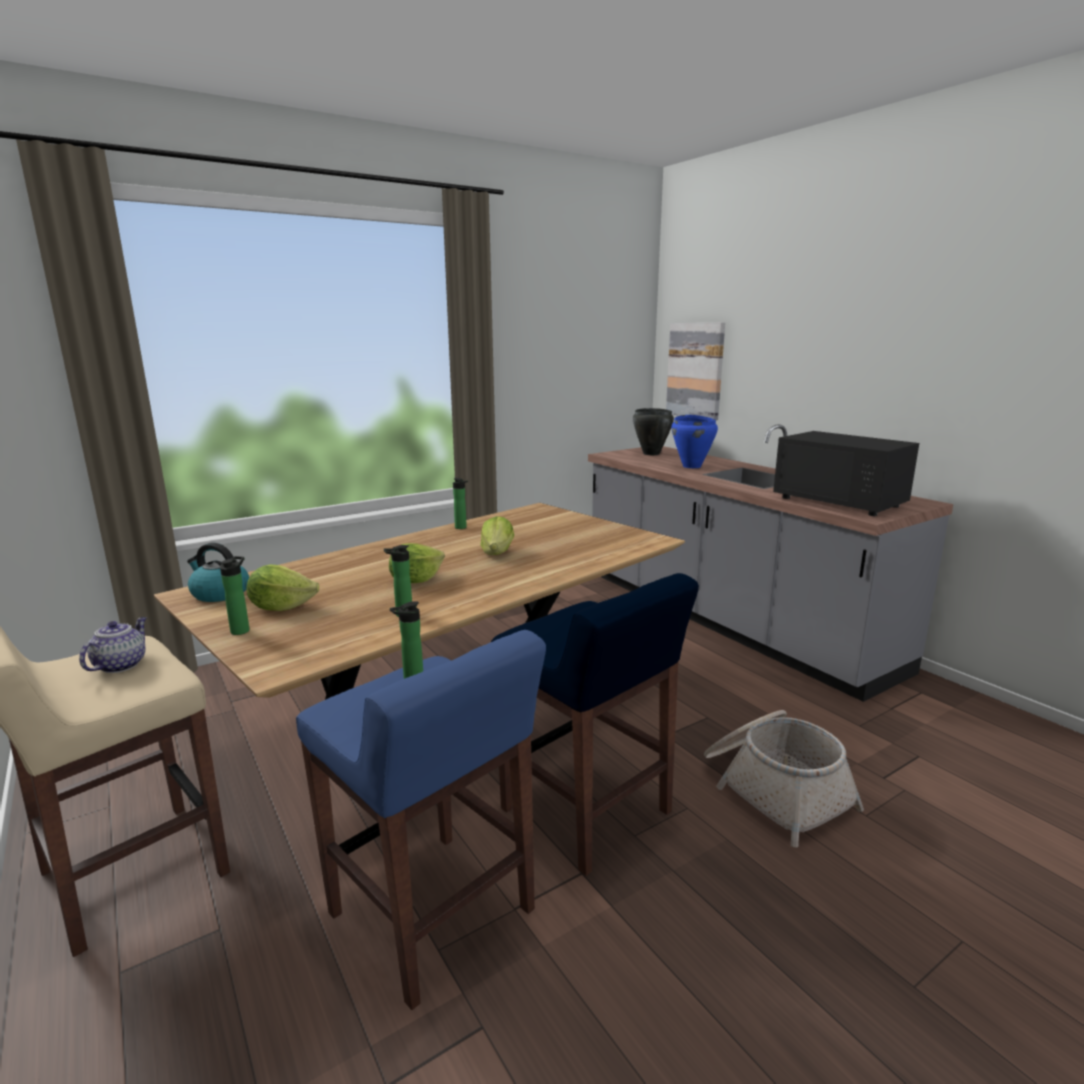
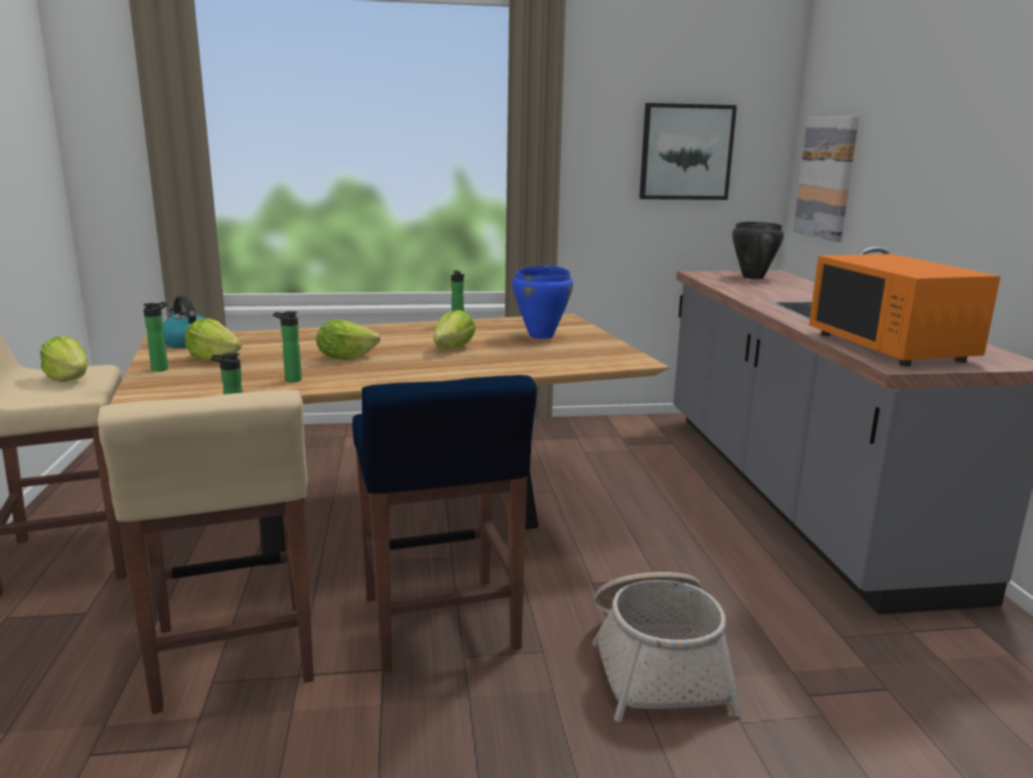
camera: 25 degrees right, 0 degrees up
(121, 664) = (69, 379): teapot -> lettuce
(433, 914) = (233, 656): blue stool -> beige stool
(582, 354) = (686, 152): none -> picture
(692, 466) = (776, 293): blue cooking pot -> blue cooking pot (541, 336)
(839, 502) = (890, 347): black microwave -> orange microwave

